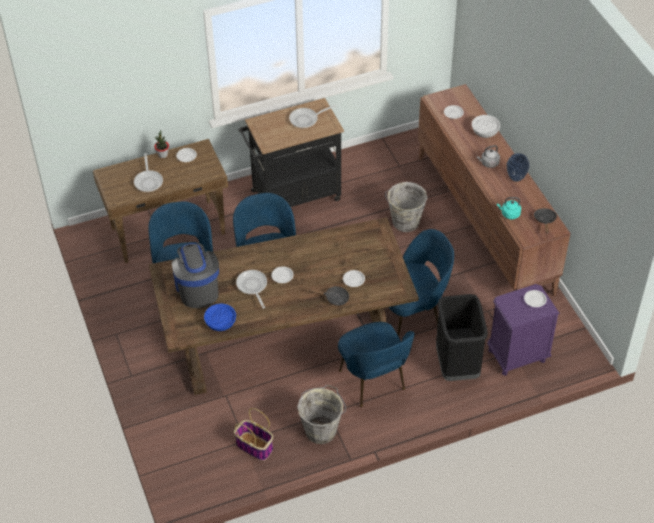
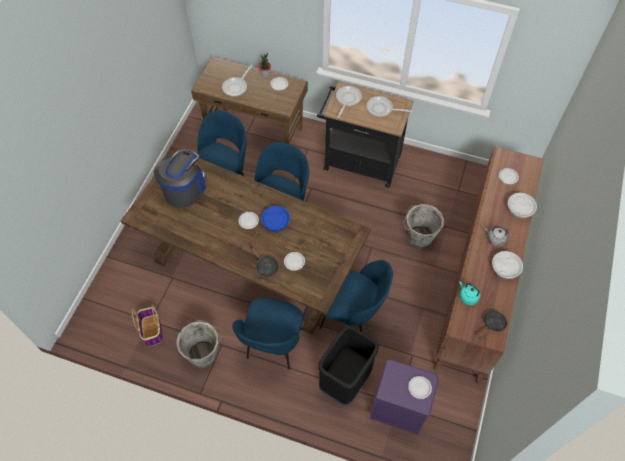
camera: 40 degrees right, 10 degrees up
(220, 322) = (172, 225): blue bowl -> blue bowl (275, 222)
(252, 287) = (220, 214): frying pan -> frying pan (347, 100)
(516, 178) = (505, 269): vase -> white bowl

